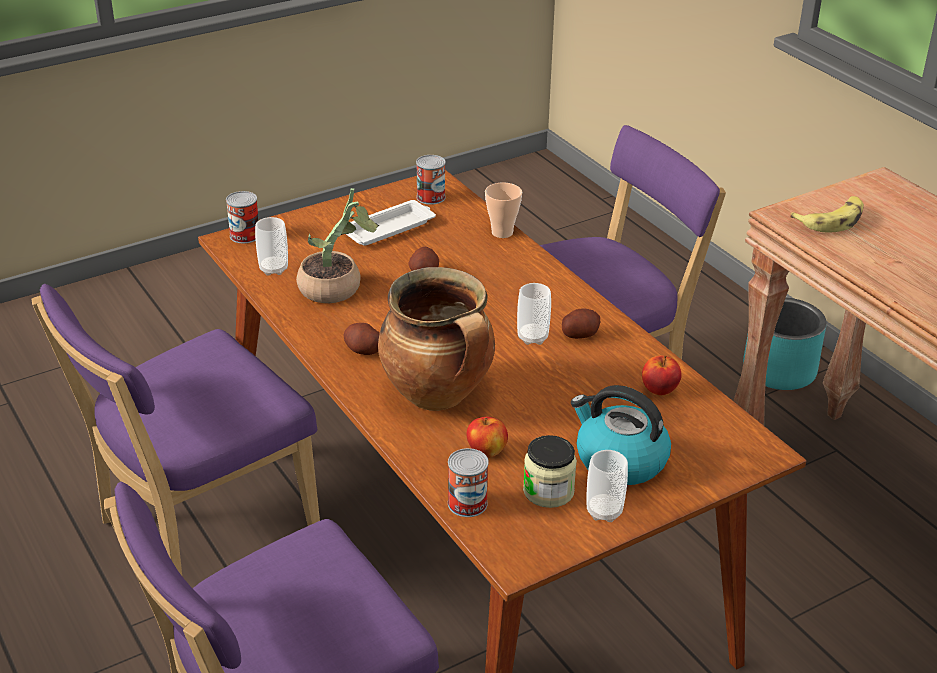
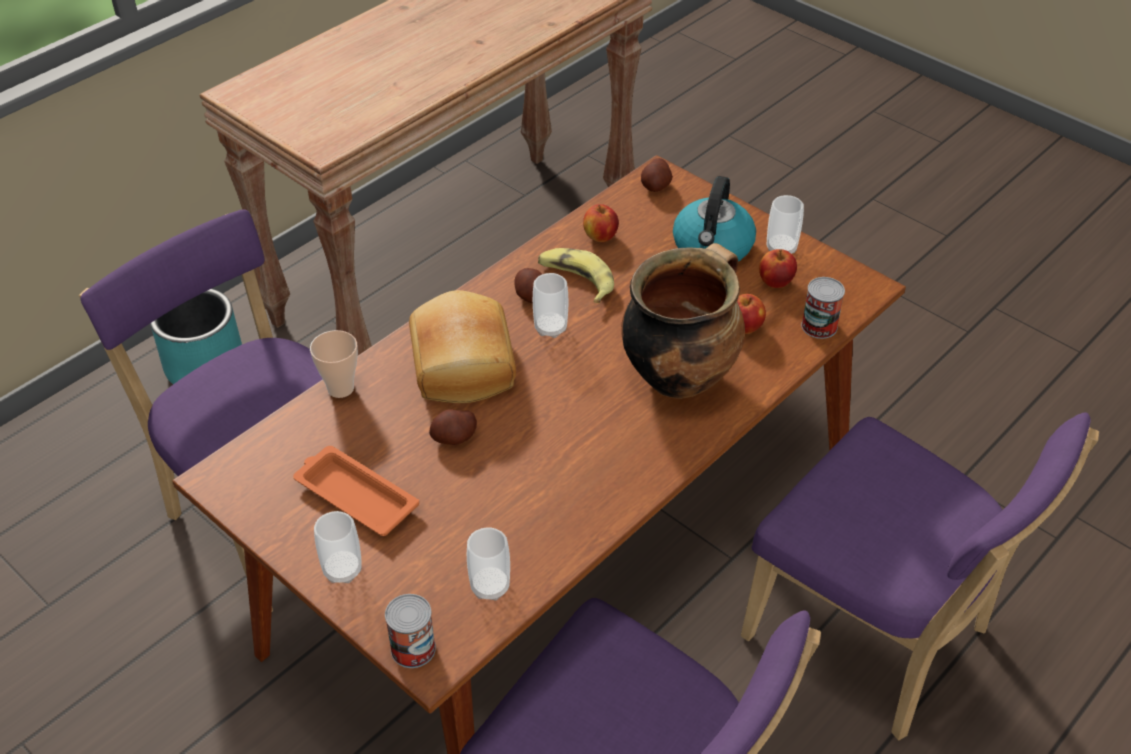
camera: 105 degrees left, 10 degrees up
(326, 218) = (342, 570): none -> cup
(337, 289) = (515, 507): potted plant -> none
(363, 350) = (628, 451): potato -> potato (656, 186)
(389, 228) = (354, 495): white tray -> orange tray
(431, 197) = (262, 473): can -> none
(503, 286) = (460, 366): none -> bread
(548, 491) = (775, 282): jar -> apple
(831, 220) = (327, 120): banana -> banana (576, 280)

